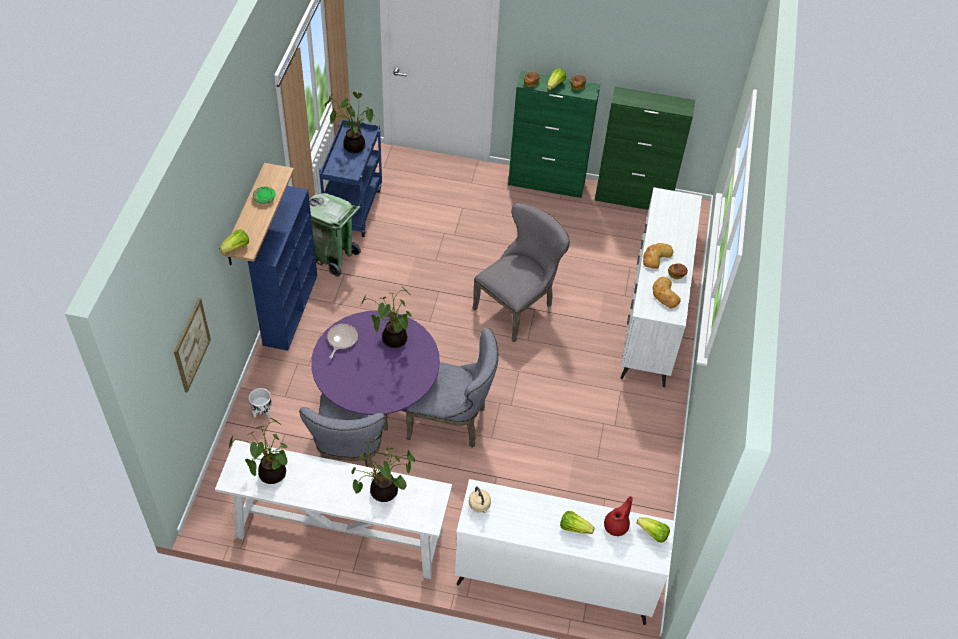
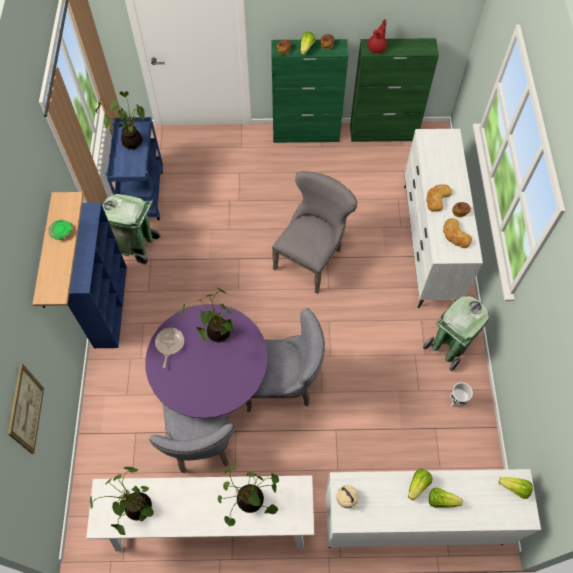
camera: 10 degrees left, 10 degrees up
(236, 247) = (46, 294): lettuce -> lettuce (418, 485)
(263, 413) = (110, 417): white planter -> white planter (457, 401)
(617, 525) = (479, 488): red teapot -> red teapot (377, 47)
(642, 424) = (448, 348): none -> green trash can

